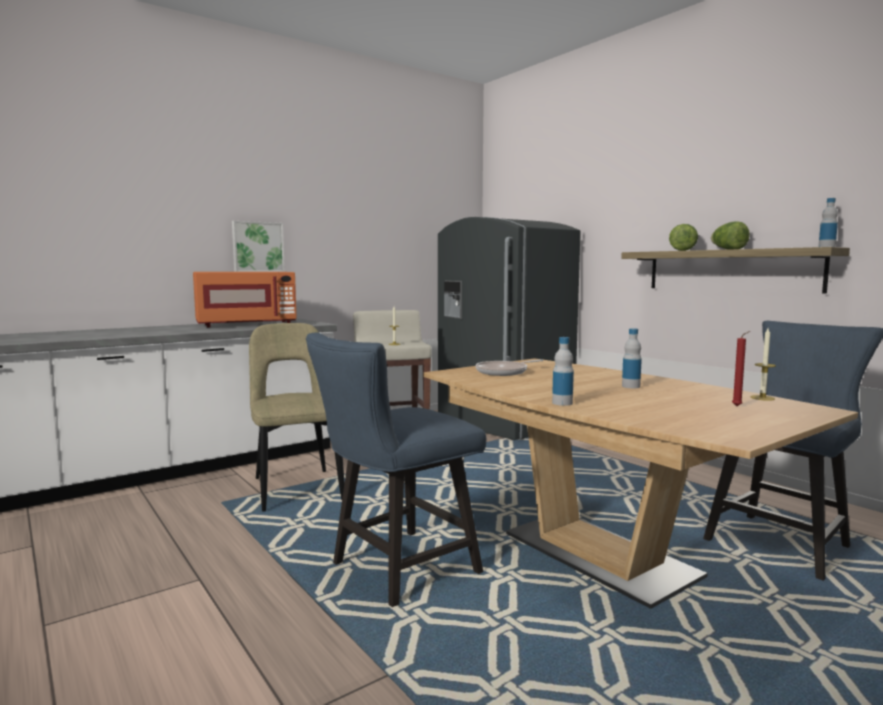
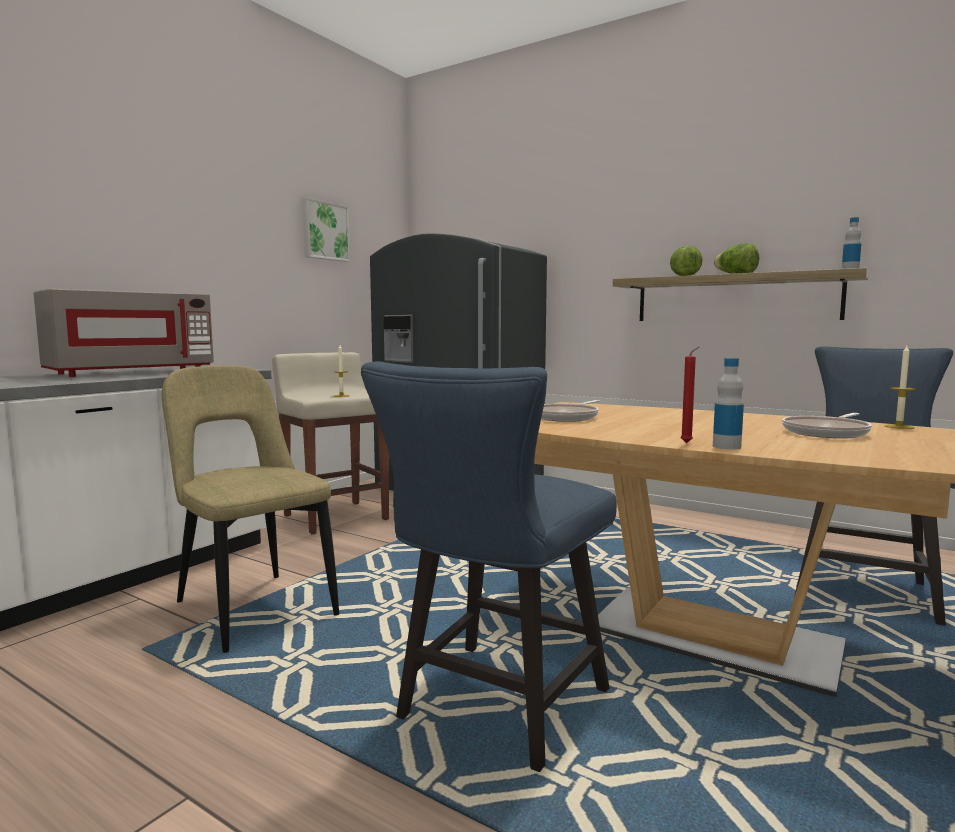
camera: 20 degrees left, 0 degrees up
(246, 324) = (131, 372): orange microwave -> grey microwave
(257, 247) = (132, 260): picture -> picture (324, 231)
(631, 386) = (744, 424): bottle -> none
(679, 398) = (827, 433): none -> frying pan
(738, 406) = (905, 436): red candle -> red candle (688, 443)

